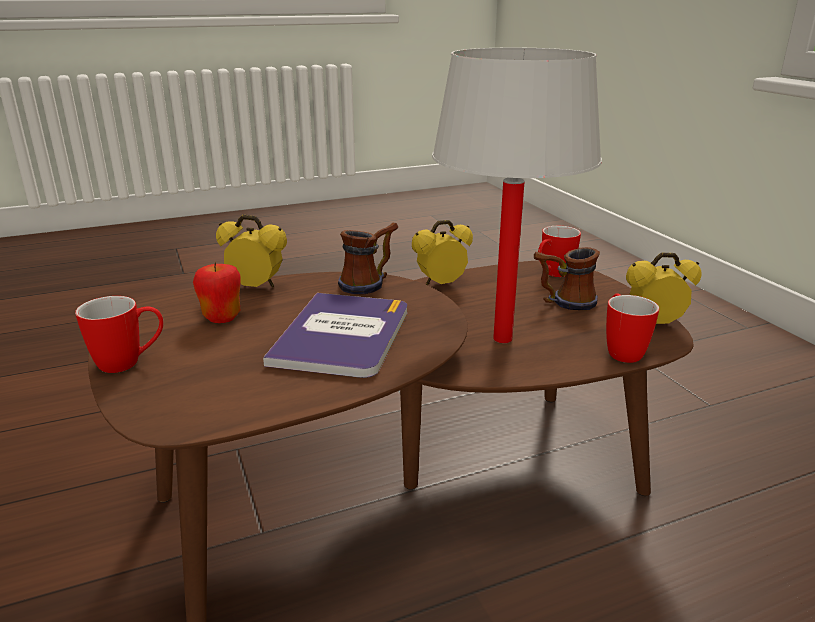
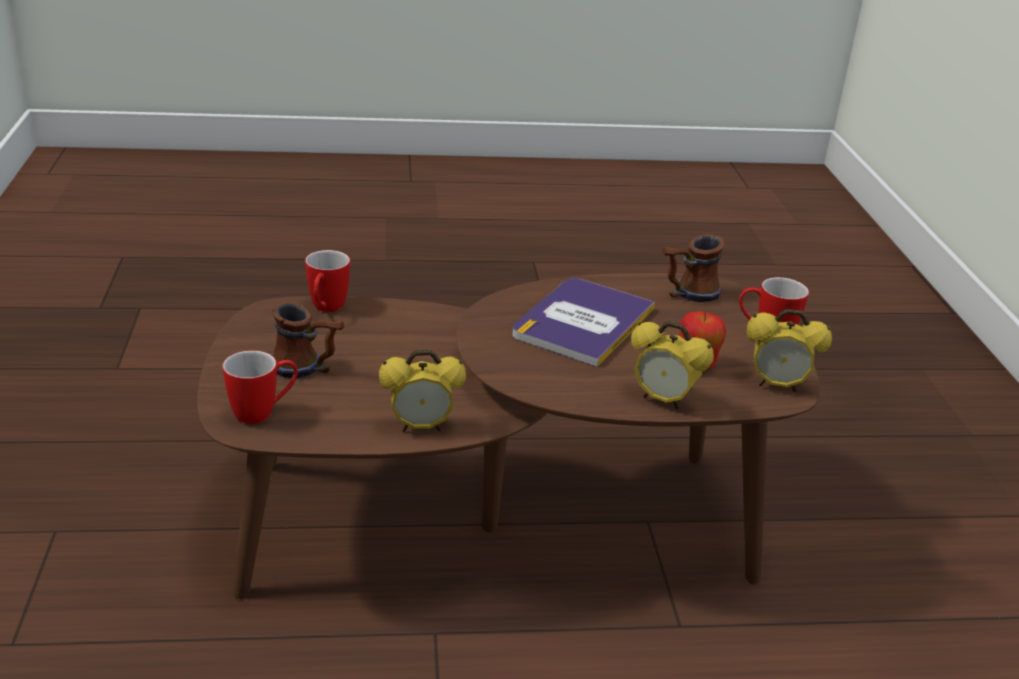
camera: 165 degrees left, 5 degrees up
(370, 282) = (530, 380): mug -> mug (687, 294)
(502, 338) = (418, 342): white table lamp -> none
(654, 324) = (255, 324): alarm clock -> alarm clock (777, 385)

